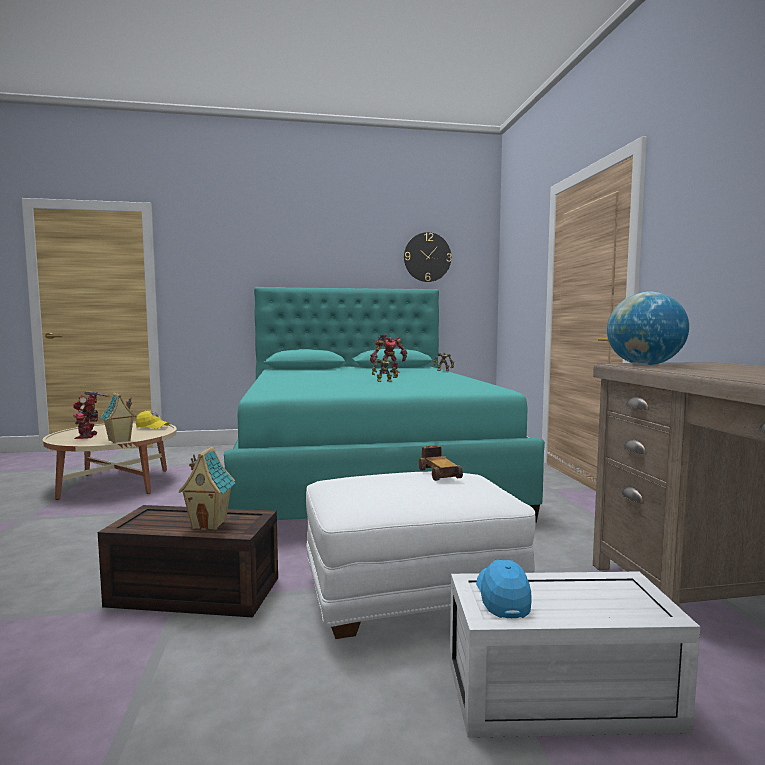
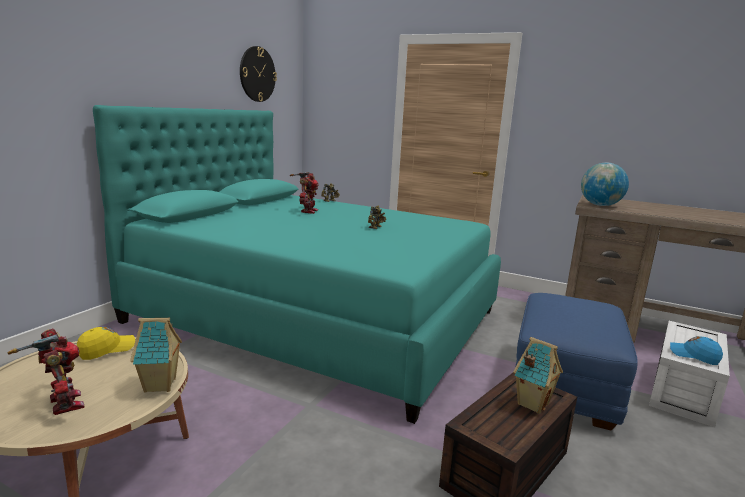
camera: 55 degrees left, 10 degrees up
(88, 436) = (62, 404): toy robot -> toy robot turned 150 degrees counterclockwise
(412, 593) = (563, 385): white ottoman -> blue ottoman
(439, 474) = (559, 300): toy car -> none

